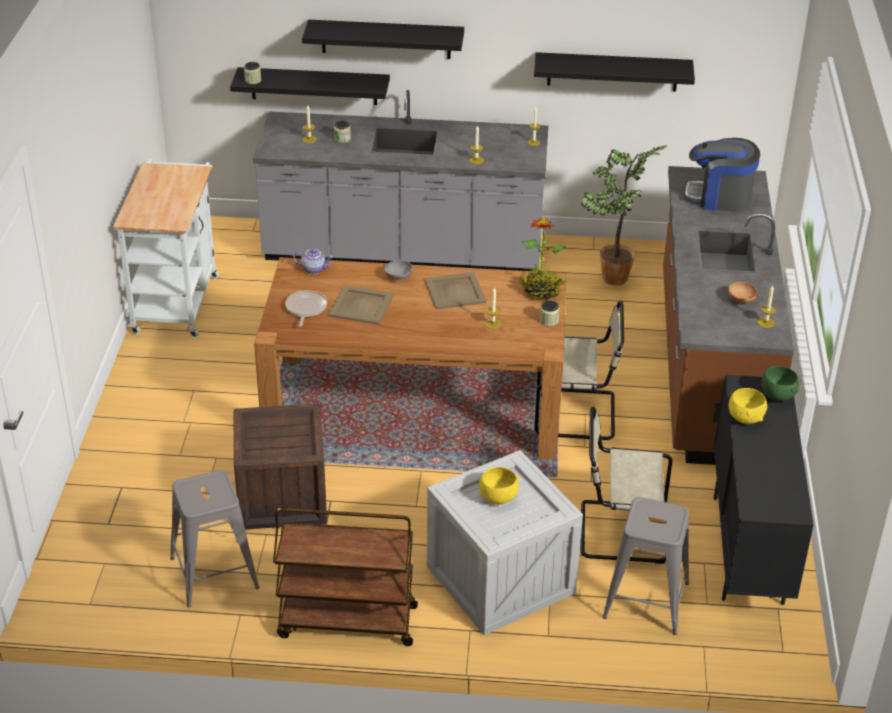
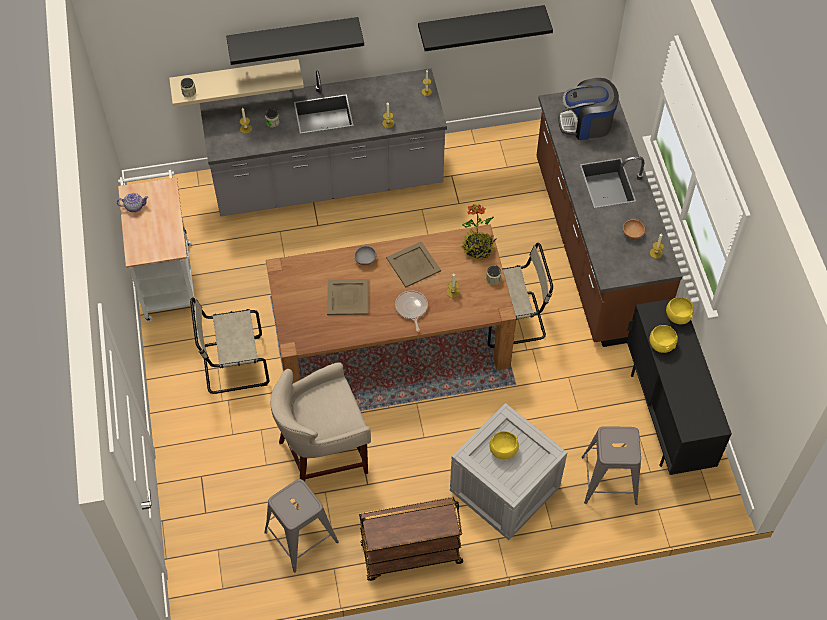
camera: 15 degrees left, 20 degrees up
(282, 498) = (324, 455): crate -> beige stool
(305, 309) = (307, 311): frying pan -> frying pan (411, 308)
(314, 86) = (235, 78): black shelf -> beige shelf
(314, 269) = (297, 267): teapot -> teapot (134, 206)
(613, 280) = (499, 174): potted plant -> none
(619, 531) = (574, 423): beige chair -> beige chair (232, 365)
(777, 395) = (677, 316): green bowl -> yellow bowl

